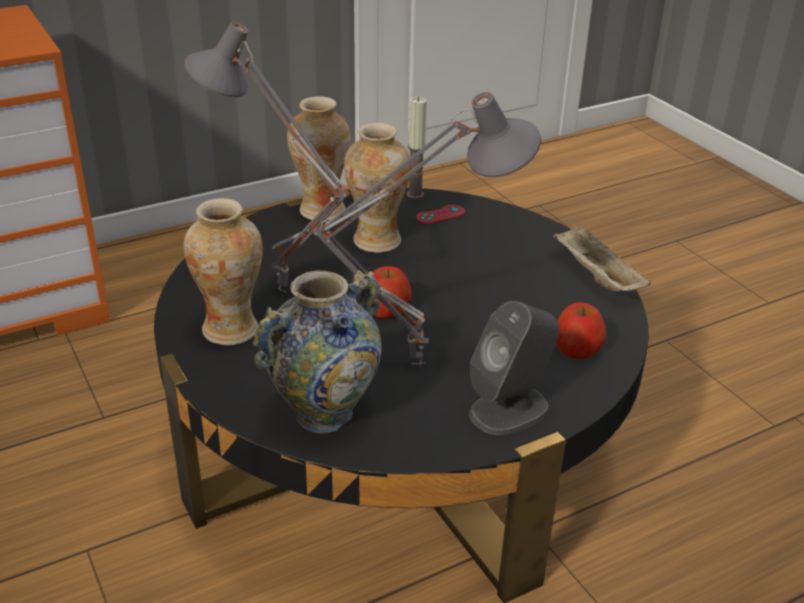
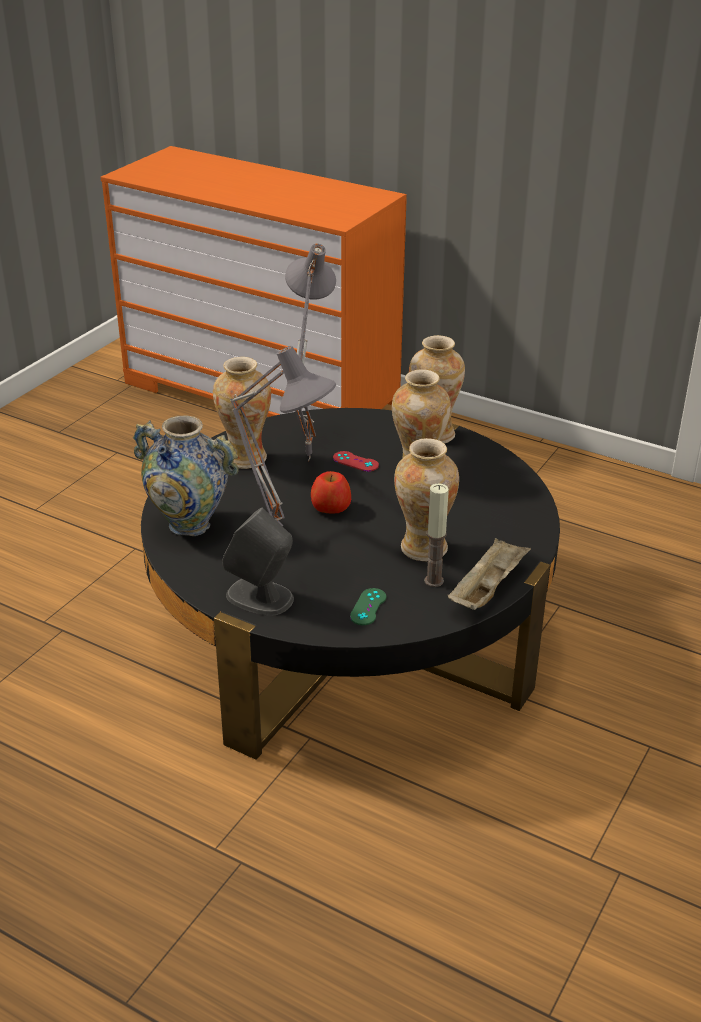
camera: 60 degrees right, 0 degrees up
(415, 194) = (511, 464): candle -> candle (434, 581)
(440, 215) = (493, 486): red game controller -> red game controller (355, 461)
(506, 284) = (423, 548): none -> vase
(577, 348) = (368, 607): apple -> green game controller

